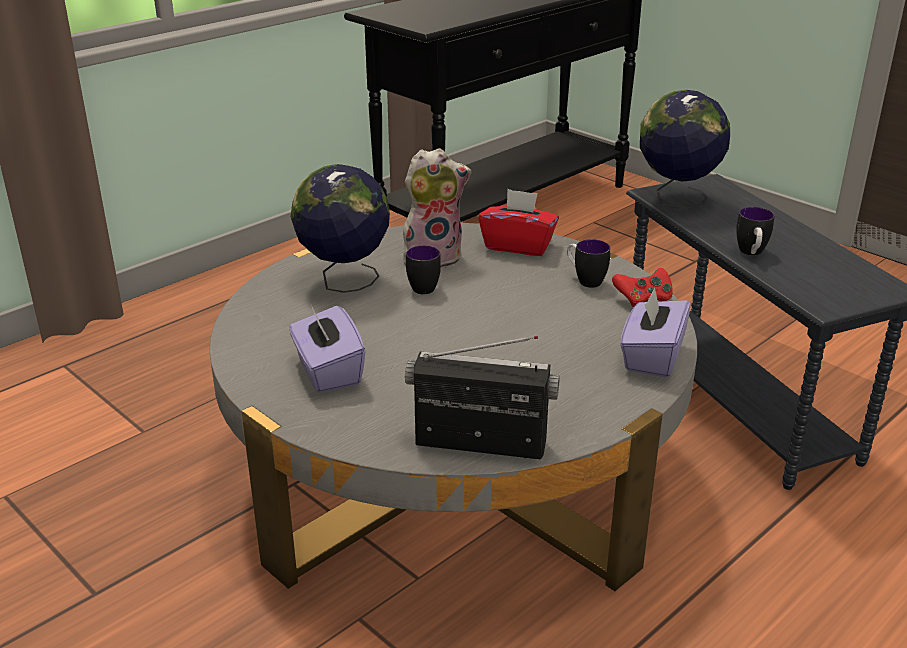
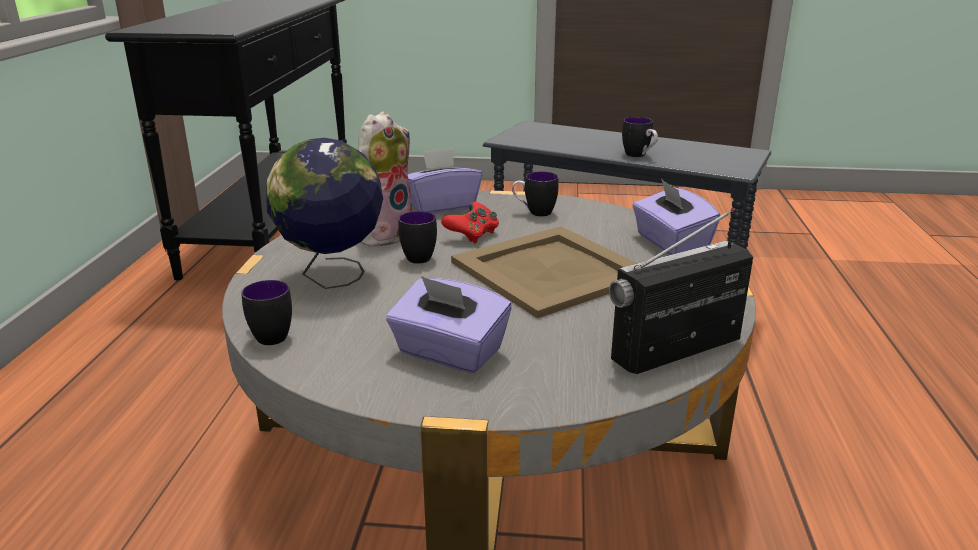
camera: 40 degrees left, 5 degrees down
(247, 309) = (267, 335): none -> mug
(504, 340) = (552, 270): none -> beige tray
(518, 246) = (441, 206): red tissue box -> purple tissue box
(643, 300) = (597, 212): red game controller -> red game controller (472, 235)
(676, 200) = (530, 140): globe -> none

